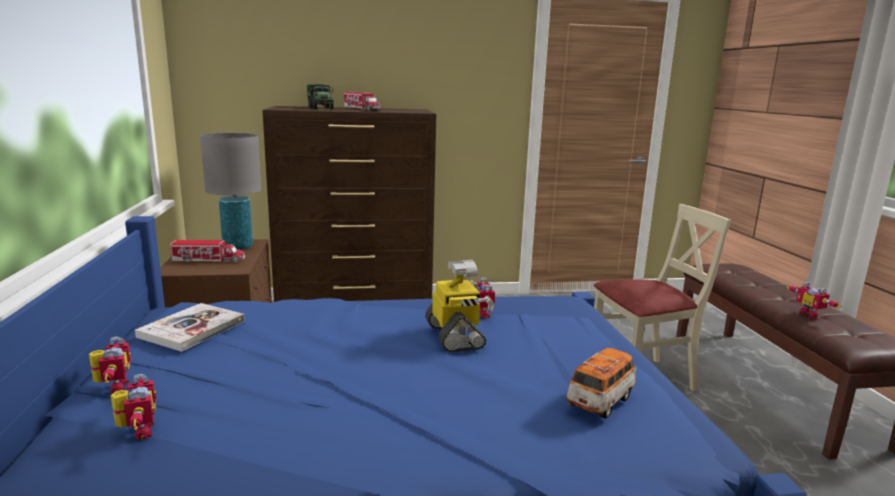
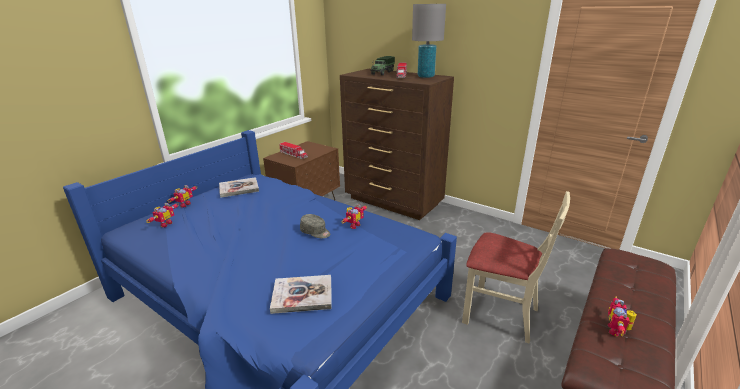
camera: 45 degrees right, 10 degrees up
(238, 247) = (317, 150): grey table lamp -> grey table lamp (426, 76)
(456, 336) = (315, 232): toy robot -> grey cap
(600, 400) = (302, 295): toy car -> book

